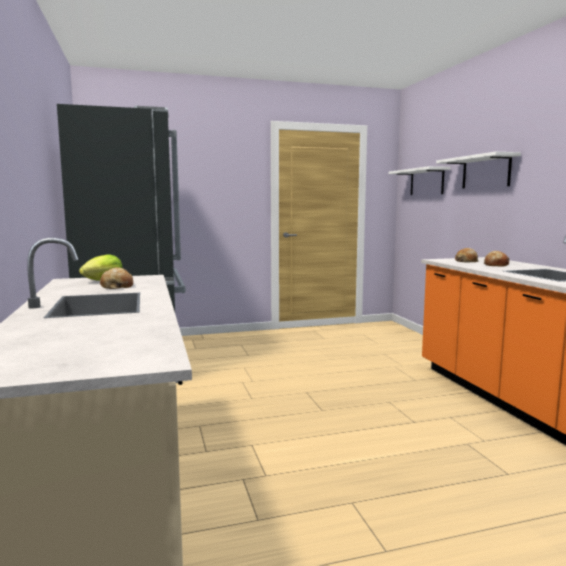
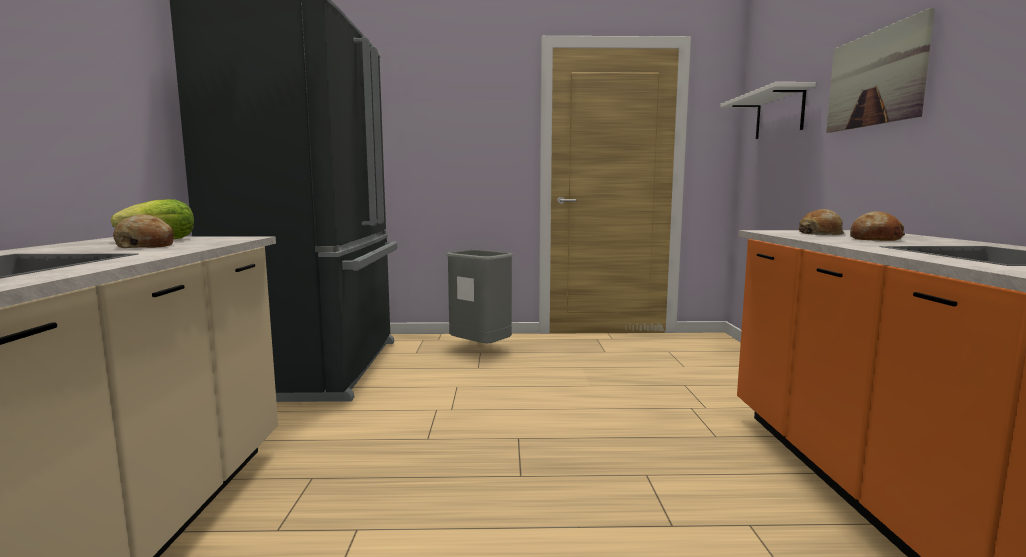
camera: 15 degrees right, 0 degrees up
(240, 343) = (480, 349): none -> grey trash can
(486, 172) = (875, 78): white shelf -> picture

